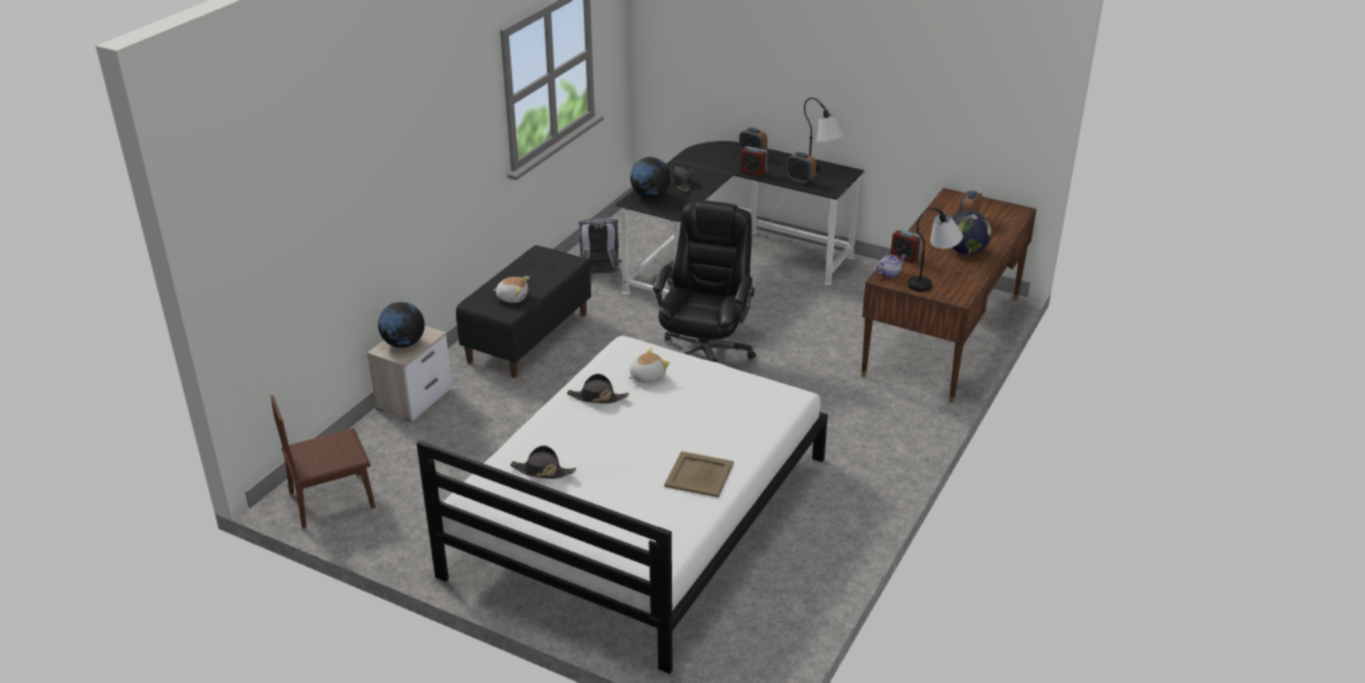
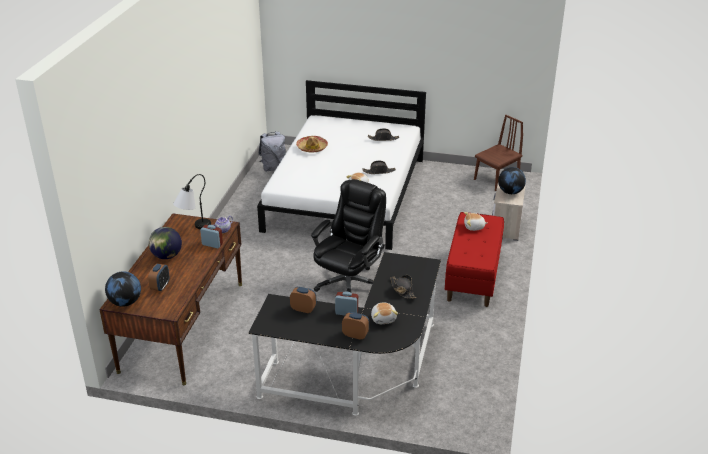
camera: 165 degrees right, 0 degrees up
(528, 337) = (473, 276): black bench -> red bench
(599, 274) = (461, 338): grey backpack -> grey backpack (273, 168)
(650, 195) = (419, 272): globe -> globe (125, 302)
(698, 475) = (312, 148): beige tray -> hat
(705, 354) = (349, 283): black office chair -> black office chair turned 150 degrees counterclockwise
(716, 163) = (383, 318): none -> plush toy
(820, 171) = (288, 323): table lamp -> none

